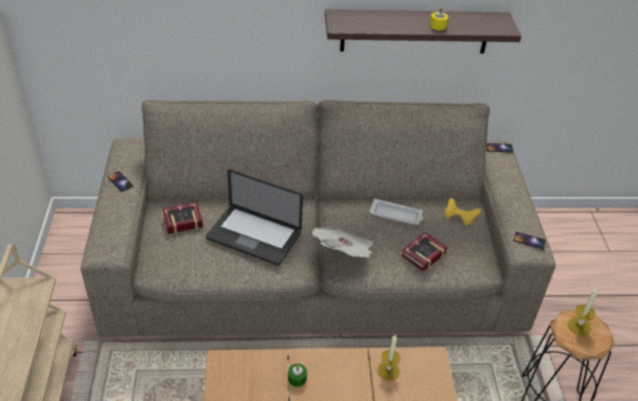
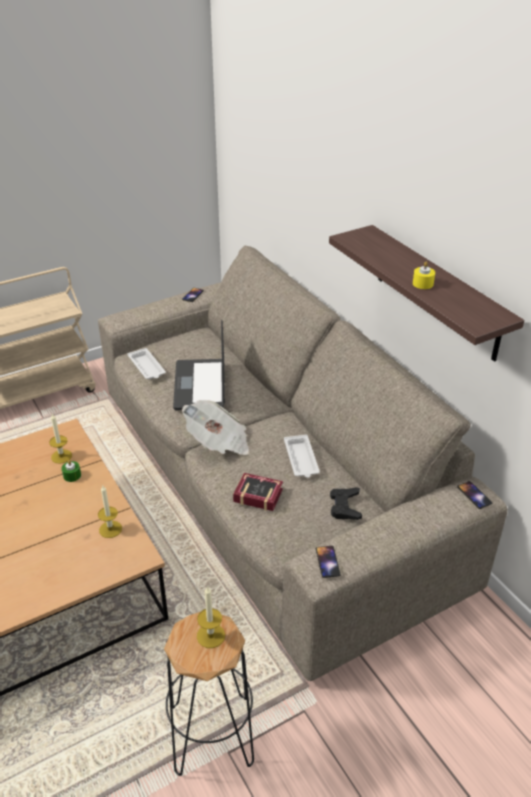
camera: 65 degrees right, 5 degrees down
(181, 221) = (188, 345): book -> none
(193, 262) = (147, 367): none -> white tray
(261, 379) = (61, 456): none -> candle
(460, 215) = (345, 506): yellow game controller -> black game controller

